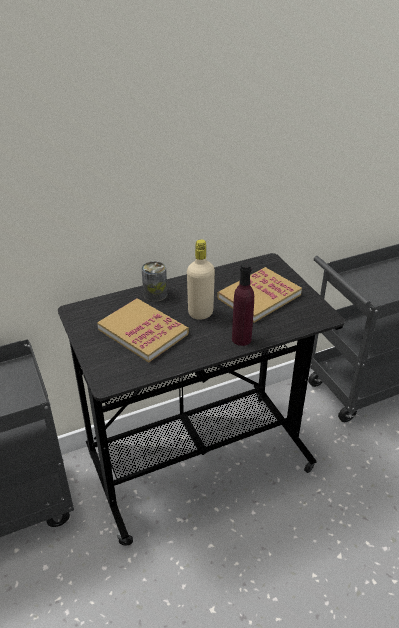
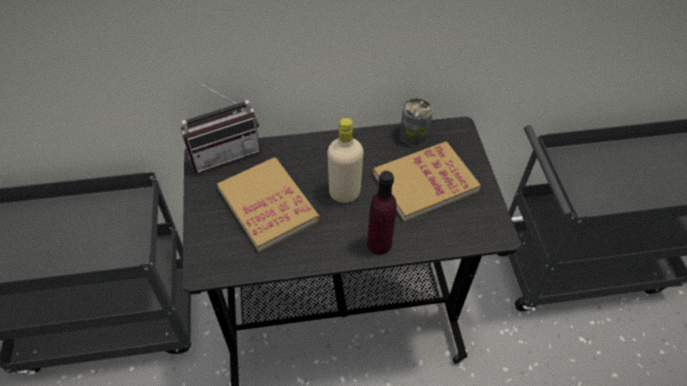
camera: 15 degrees right, 15 degrees up
(92, 304) = (224, 151): none -> radio
(155, 294) = (301, 152): can -> can (413, 135)

